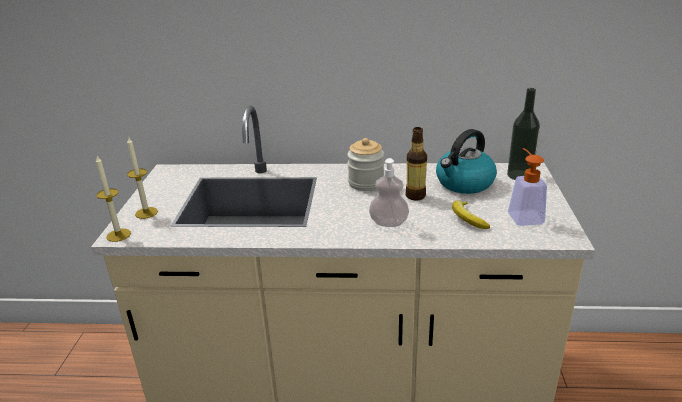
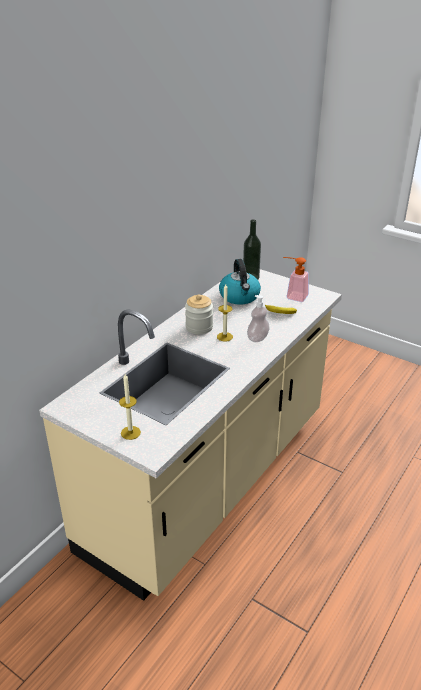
camera: 60 degrees left, 5 degrees up
(118, 235) = (153, 453): candle -> candle (224, 337)
(415, 196) = (236, 317): bottle -> none

